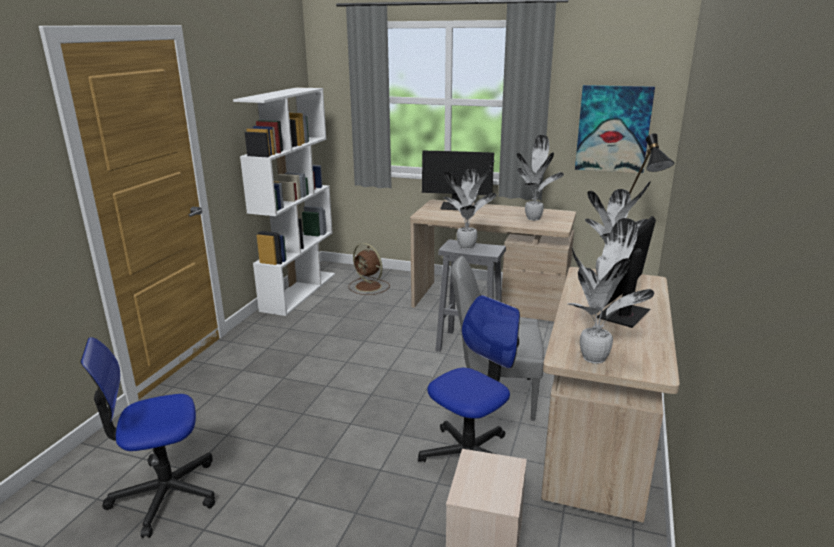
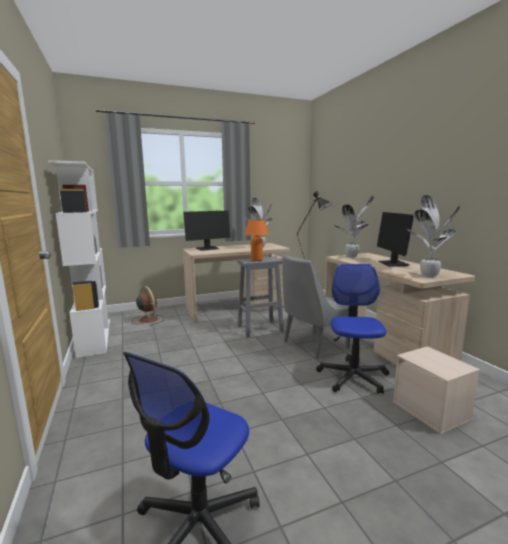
camera: 40 degrees left, 10 degrees down
(369, 287) = (148, 320): brown fan -> brown fan turned 135 degrees counterclockwise
(468, 247) = (256, 260): potted plant -> orange table lamp
(613, 129) = (279, 196): picture -> none

